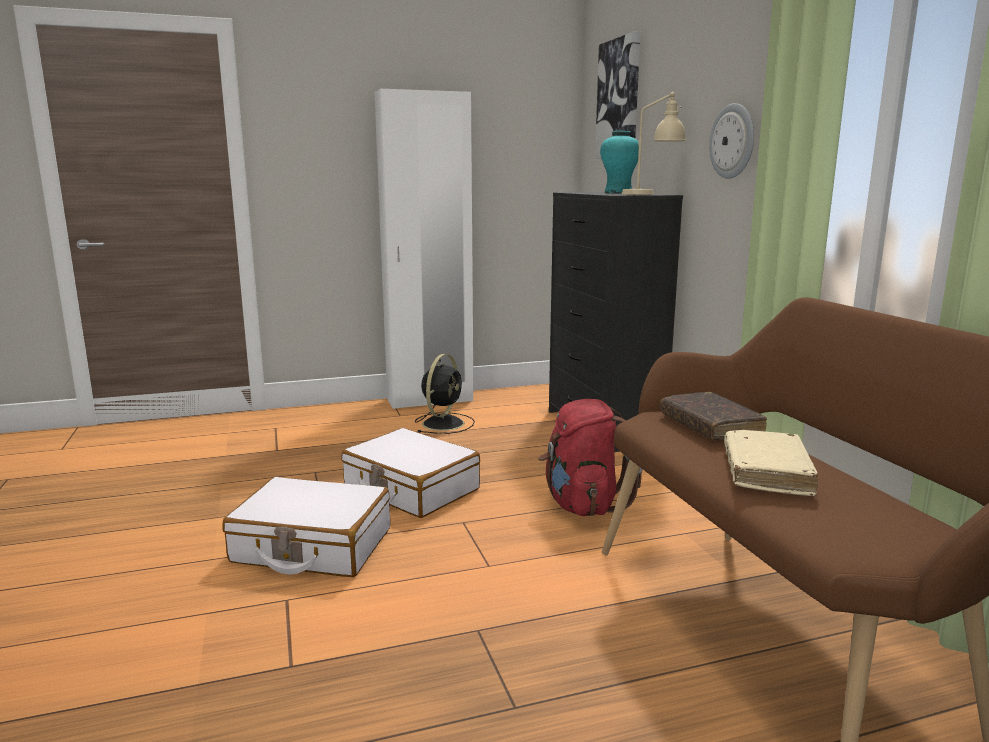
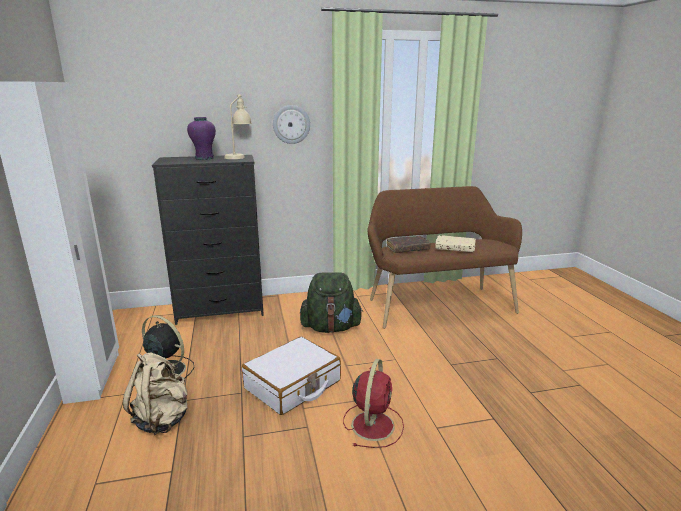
camera: 85 degrees left, 5 degrees up
(312, 546) = (373, 424): white suitcase -> red fan
(354, 435) = (162, 419): none -> beige backpack
(583, 505) = (331, 328): red backpack -> green backpack
(618, 193) = (204, 158): turquoise vase -> purple vase
(619, 99) = (147, 89): picture -> none

